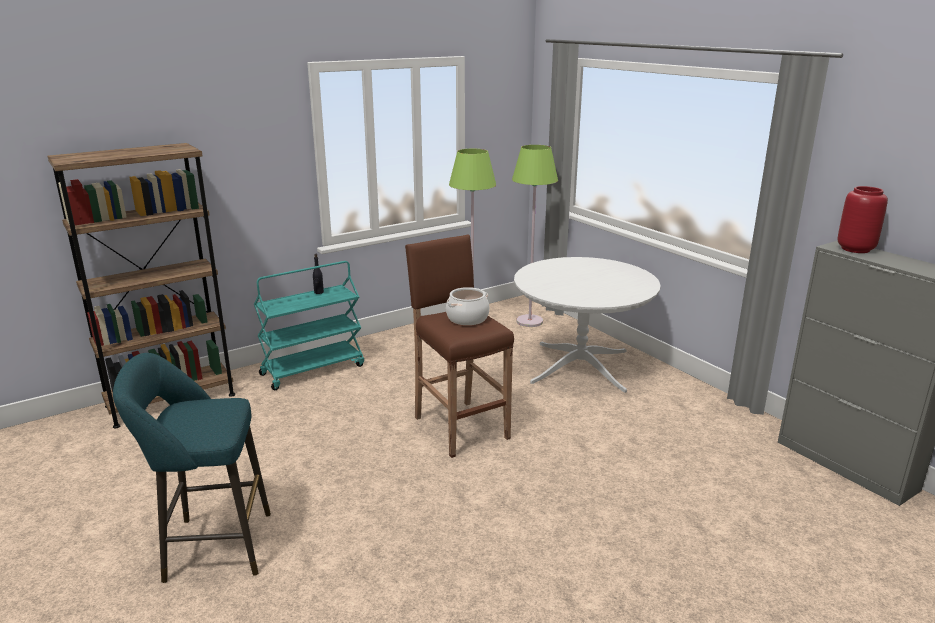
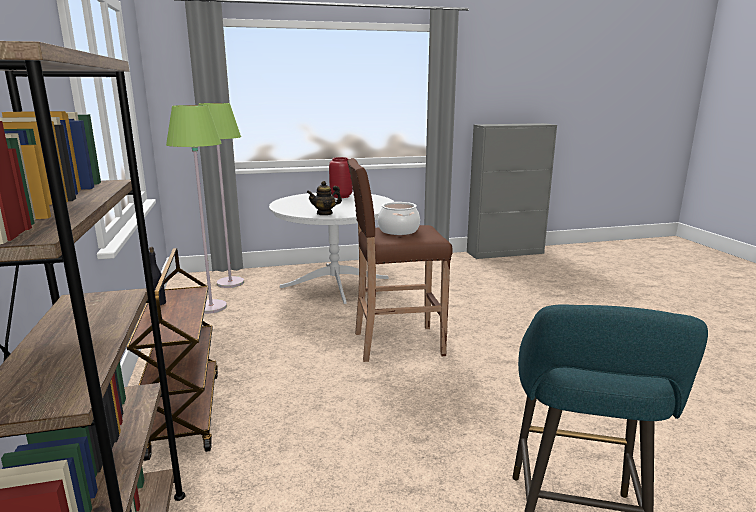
camera: 70 degrees left, 5 degrees down
(313, 369) = (184, 412): turquoise cart -> brown cart
(538, 284) = (325, 213): none -> teapot
(855, 249) = (493, 124): red vase -> red vase (341, 196)

